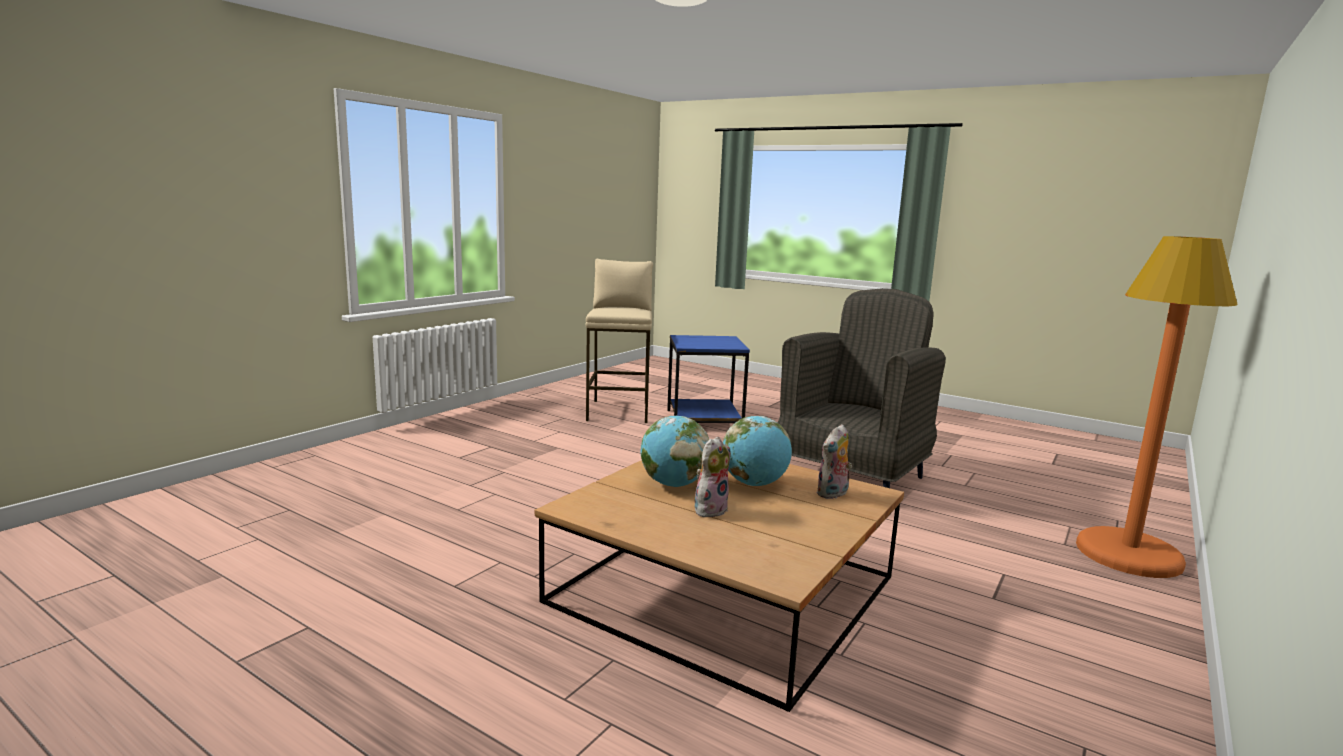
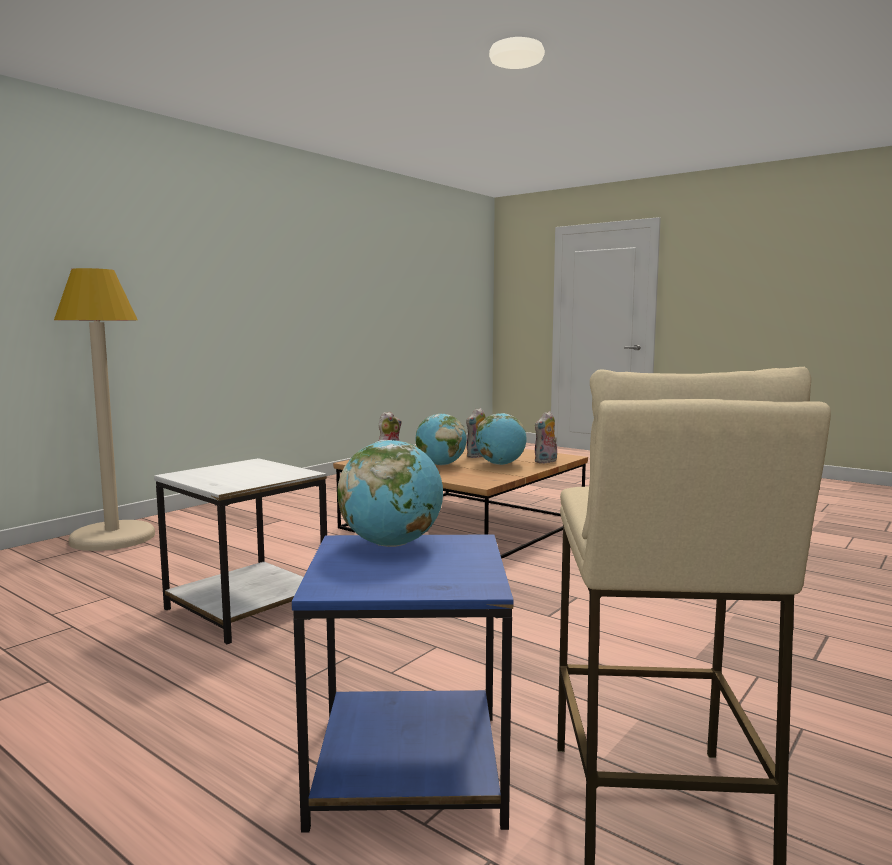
camera: 175 degrees left, 5 degrees down
(608, 492) = (546, 461): none -> plush toy
(718, 346) = (391, 544): none -> globe
(853, 476) = (244, 607): grey armchair -> white side table
(1128, 554) = (113, 538): orange floor lamp -> beige floor lamp

